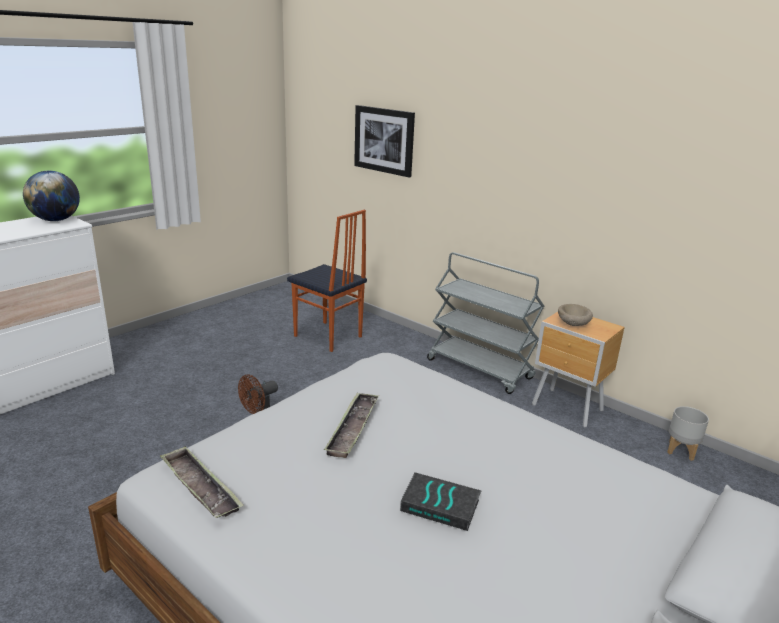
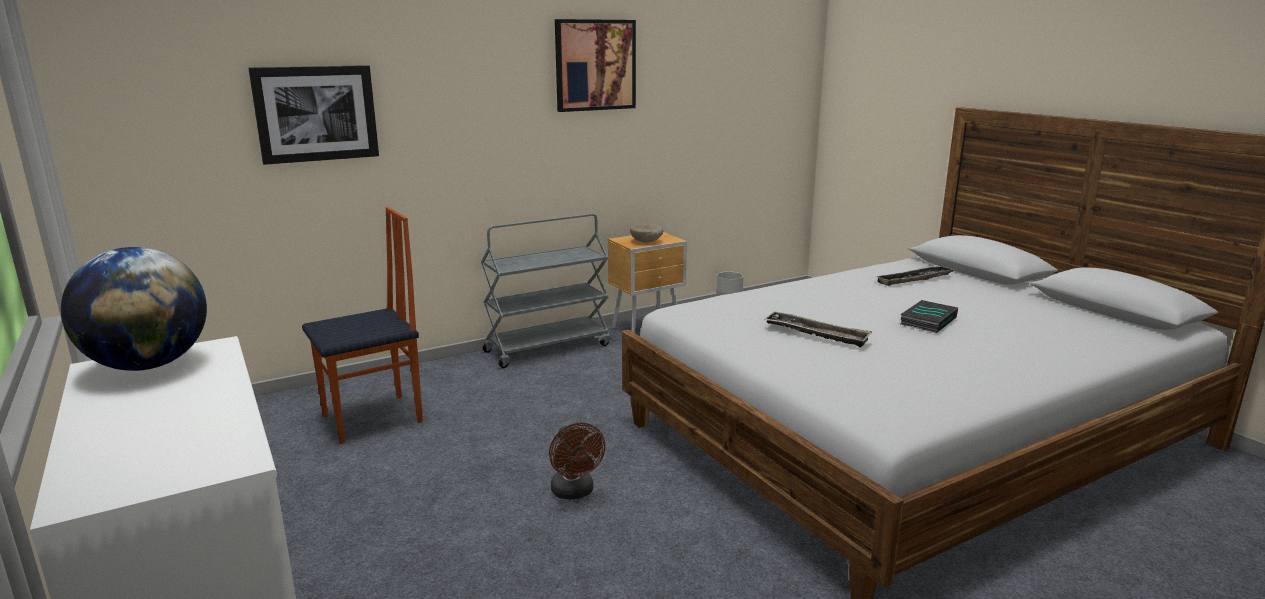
camera: 70 degrees left, 5 degrees down
(200, 487) = (912, 403): tray -> tray (914, 279)
(588, 139) = (595, 65): none -> picture

